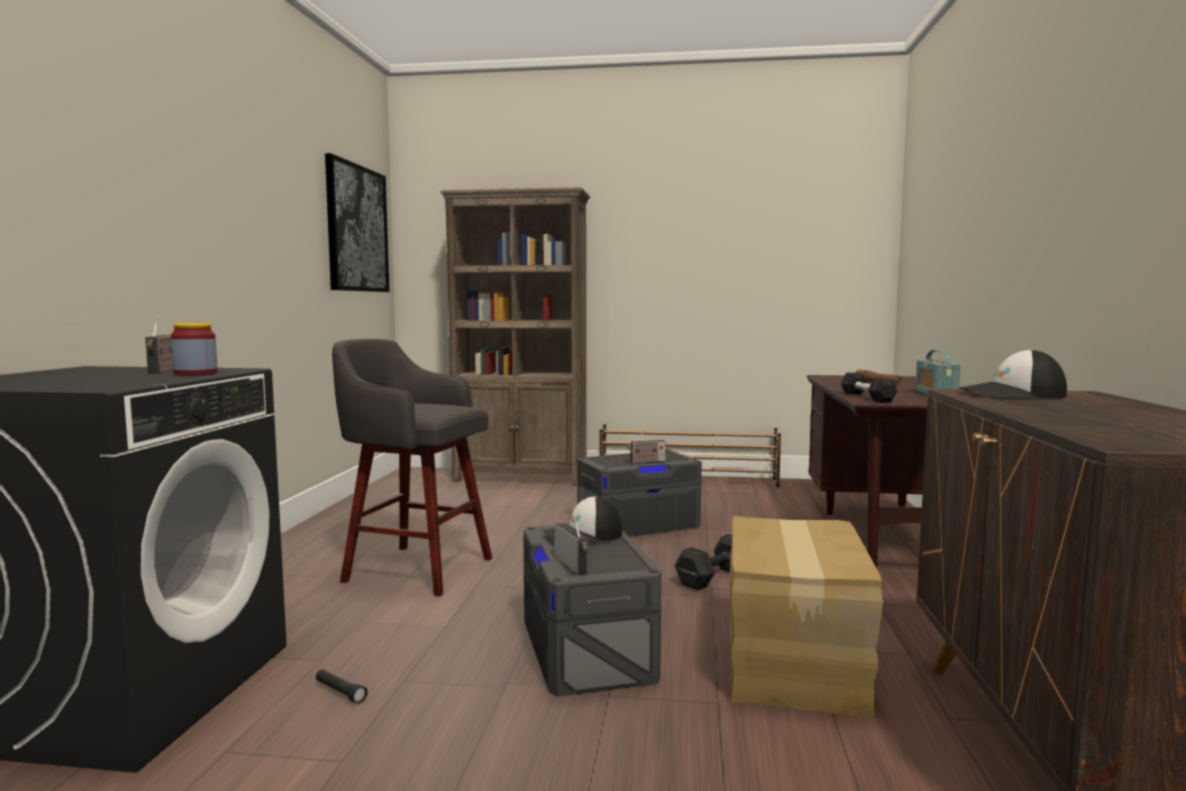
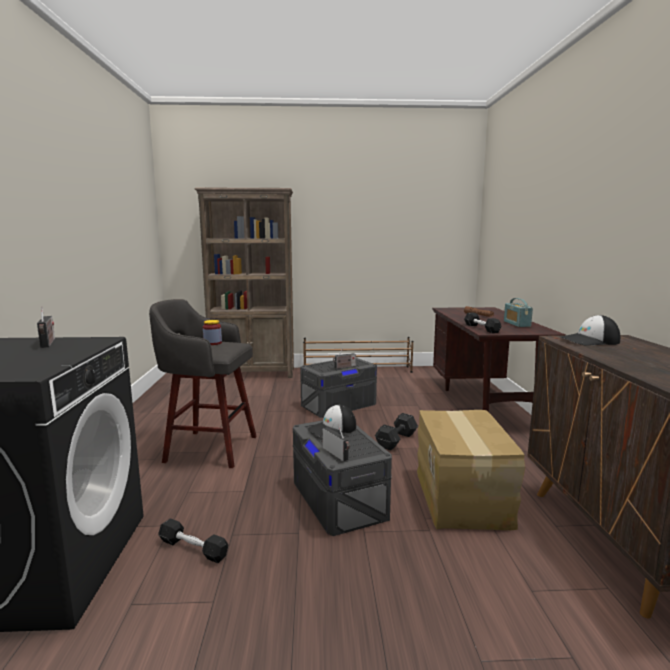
camera: 10 degrees left, 5 degrees up
(195, 373) = (78, 347): jar -> jar (212, 343)
(340, 692) = (193, 548): black flashlight -> black dumbbell
(357, 229) = (137, 214): picture -> none

